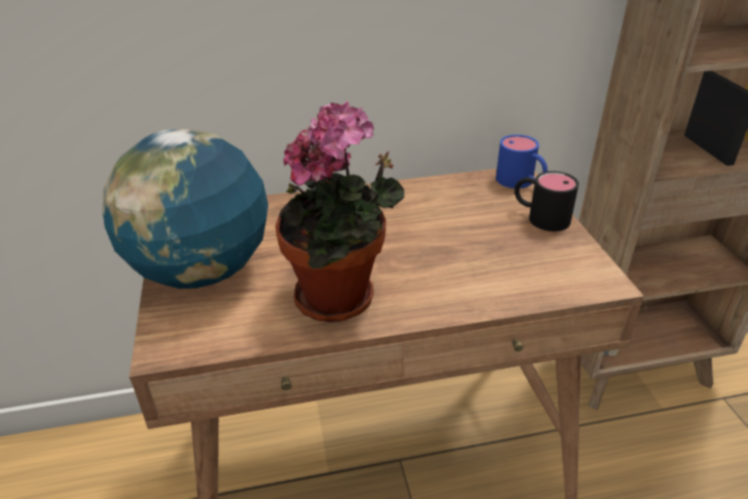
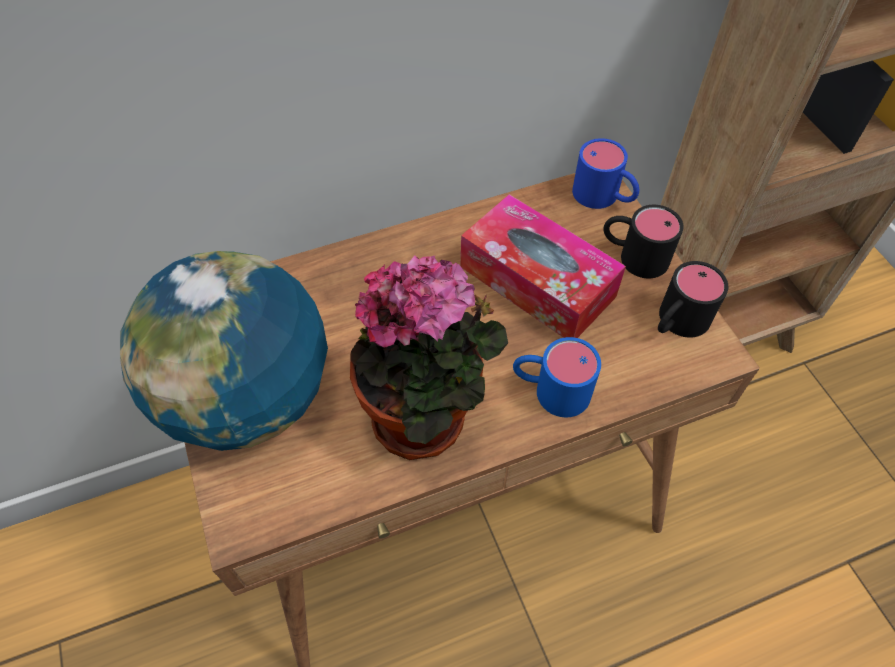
camera: 10 degrees left, 20 degrees up
(452, 291) = (550, 389): none -> blue mug
(455, 225) = (537, 281): none -> tissue box
(571, 260) = (677, 323): none -> black mug

